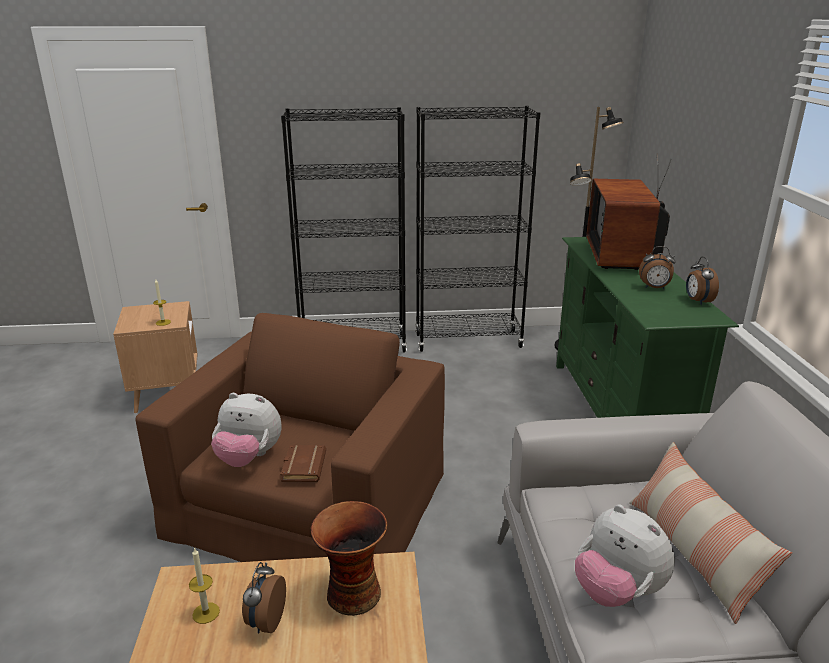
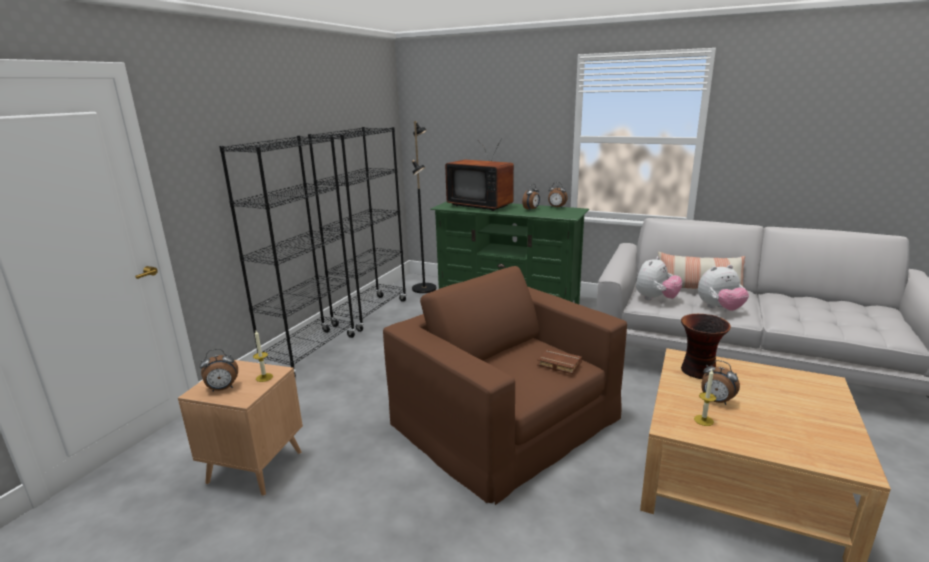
camera: 60 degrees left, 5 degrees down
(139, 315) = (222, 389): none -> alarm clock
(249, 458) = (530, 382): plush toy -> plush toy (656, 299)

